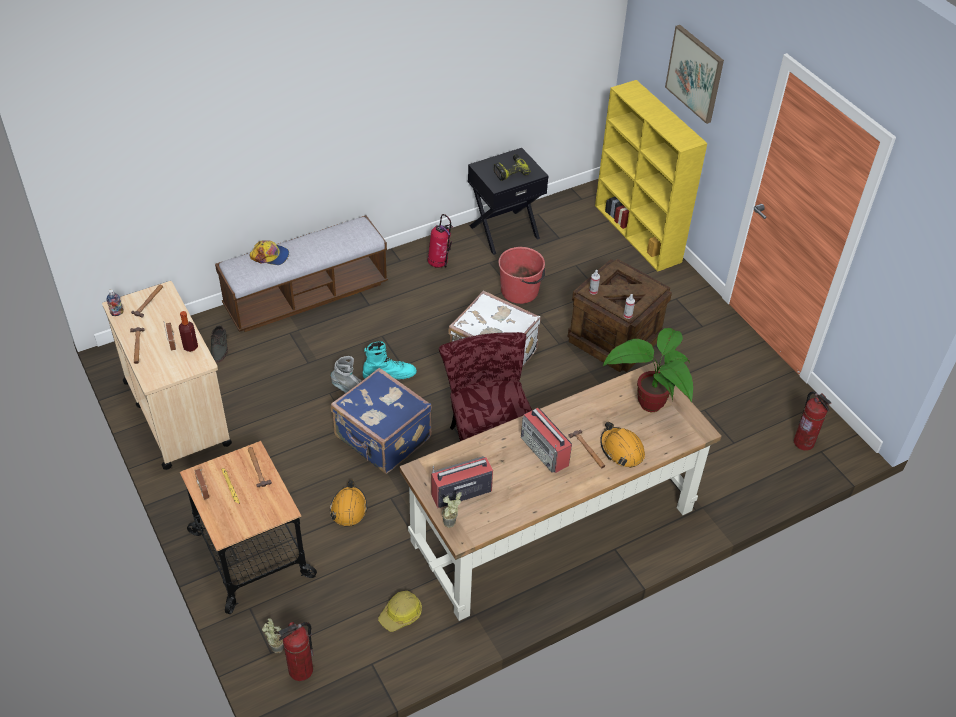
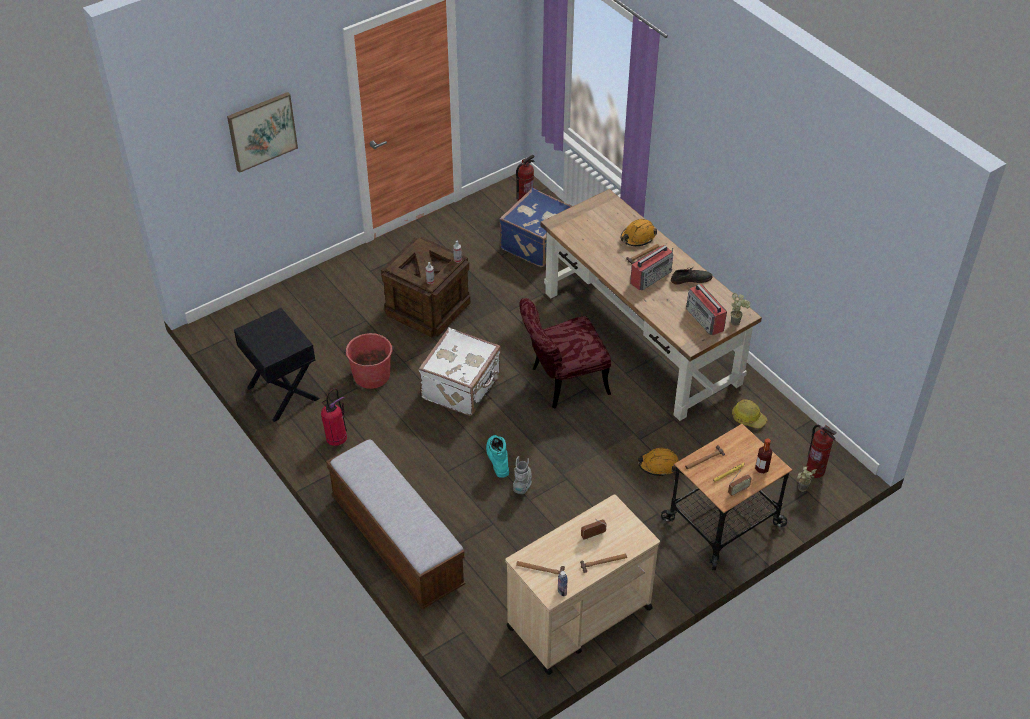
camera: 95 degrees left, 0 degrees up
(190, 347) = (594, 520): bottle -> bottle (761, 468)
(219, 347) = (484, 602): grey shoe -> grey shoe (691, 279)
(270, 256) = (407, 525): cap -> none
(382, 439) = (577, 453): blue suitcase -> blue suitcase (538, 244)
(510, 171) = (275, 335): power drill -> none
(638, 234) = (281, 296): yellow bookcase -> none
(646, 405) = (589, 225): potted plant -> none

